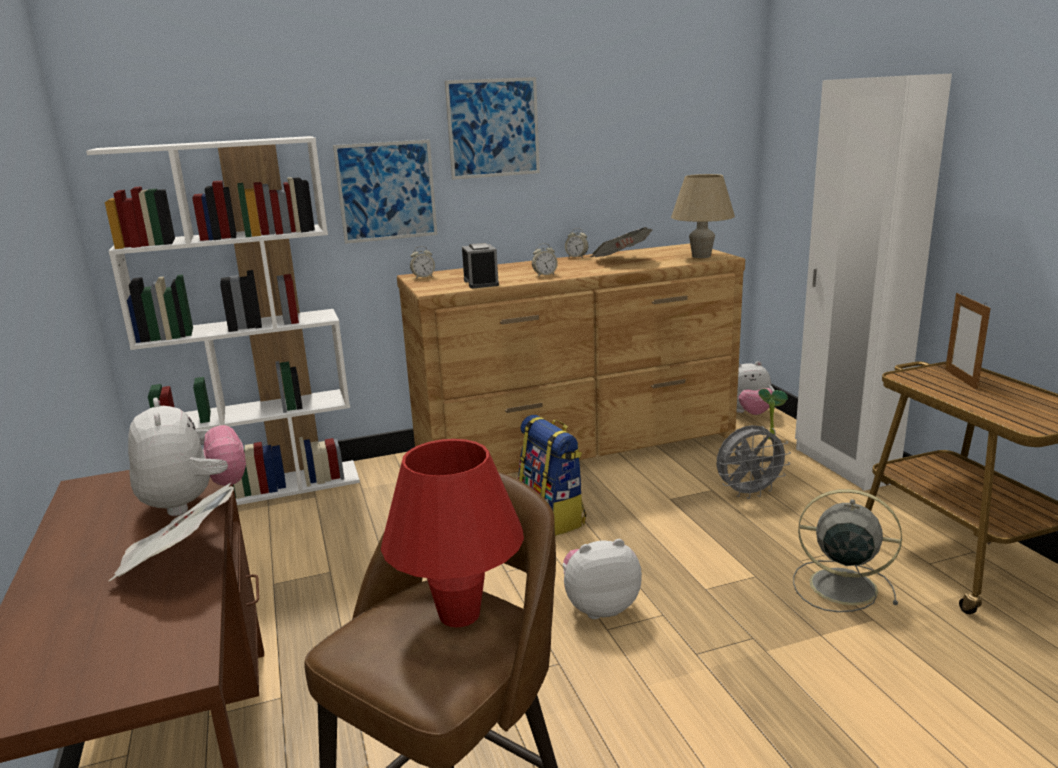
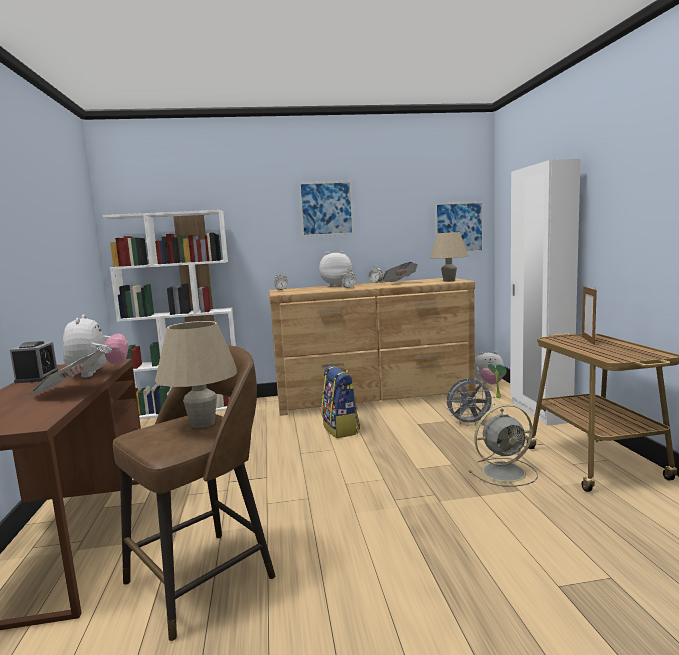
camera: 10 degrees right, 10 degrees down
(386, 191) = (264, 242): picture -> picture (459, 227)
(459, 614) = (203, 423): red table lamp -> beige table lamp
(481, 283) = (310, 291): alarm clock -> alarm clock (37, 377)
(599, 607) = (346, 473): plush toy -> plush toy (336, 286)
(839, 586) = (505, 472): grey fan -> grey fan turned 135 degrees clockwise

